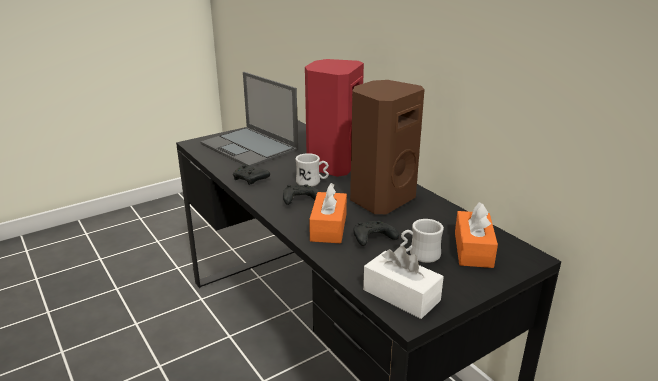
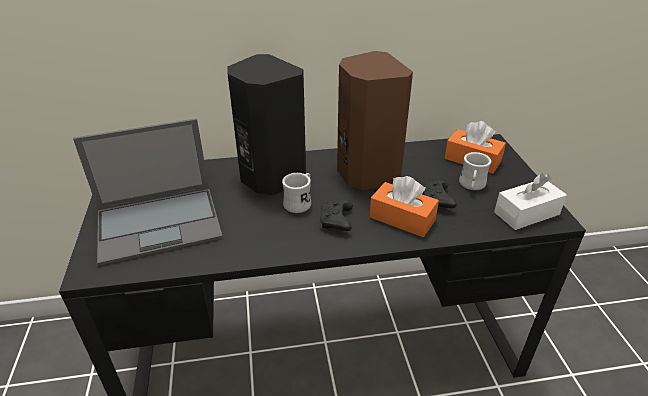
camera: 65 degrees left, 10 degrees up
(250, 180) = (257, 245): black game controller -> none
(332, 165) = (270, 179): red speaker -> black speaker

